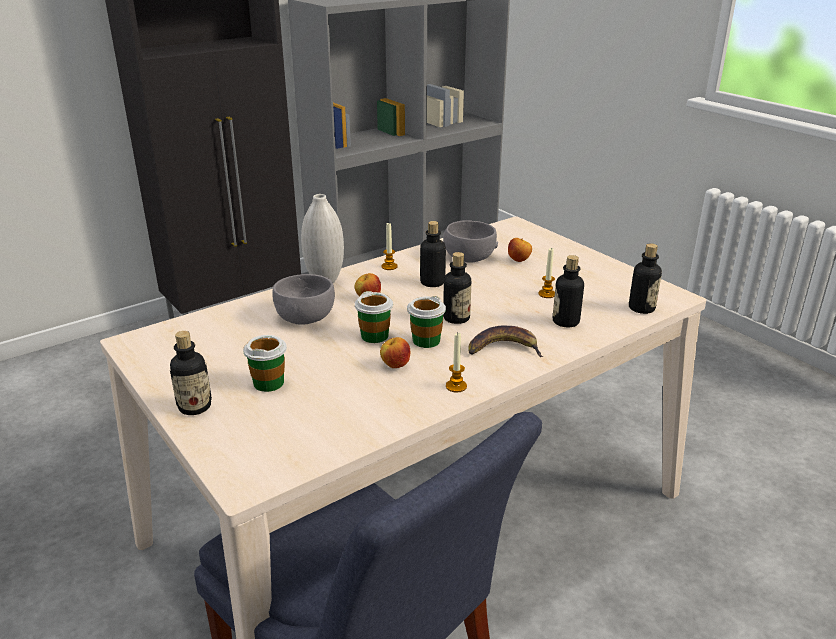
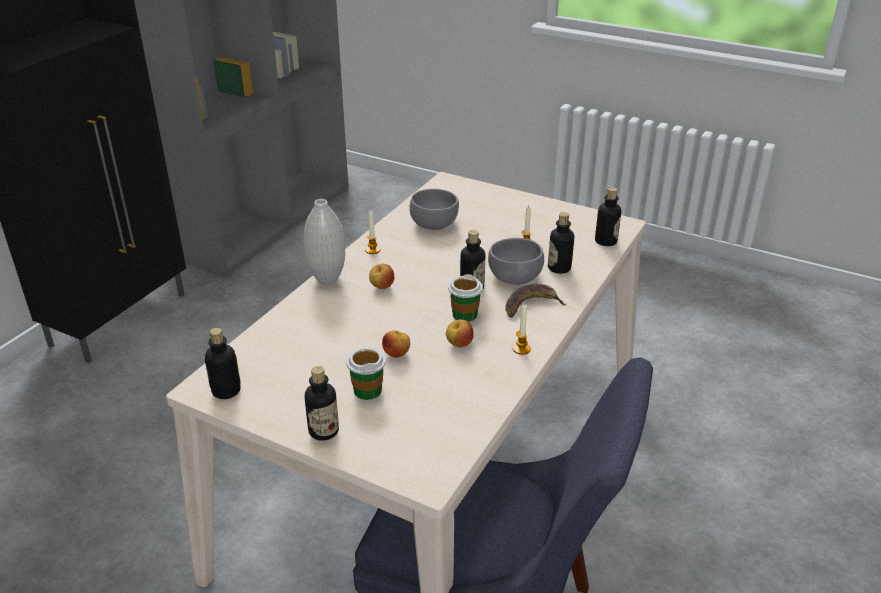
camera: 25 degrees left, 5 degrees up
(305, 316) = (341, 319): grey bowl -> grey bowl (515, 276)
(374, 336) = (419, 322): cup -> none
(432, 282) = (424, 257): bottle -> bottle (226, 391)
(519, 260) = (479, 218): apple -> apple (397, 354)

